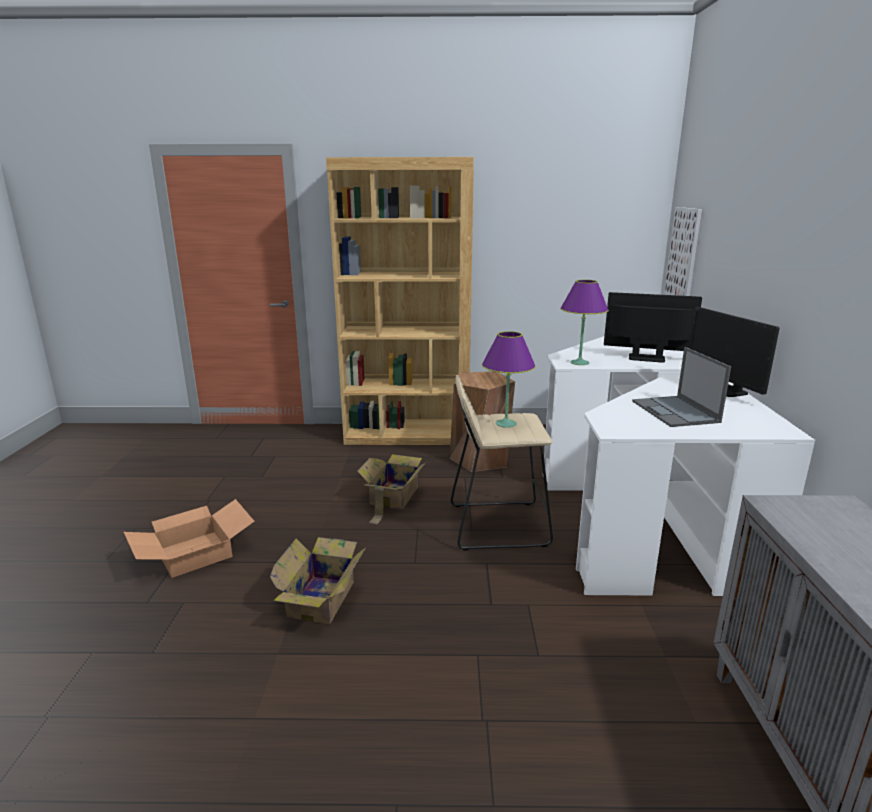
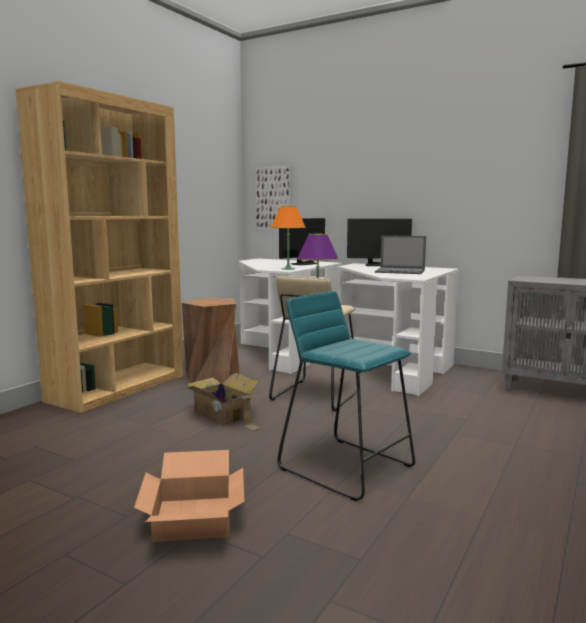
camera: 60 degrees left, 10 degrees down
(323, 597) = (346, 467): cardboard box -> turquoise stool
(580, 363) = (288, 269): purple table lamp -> orange table lamp

